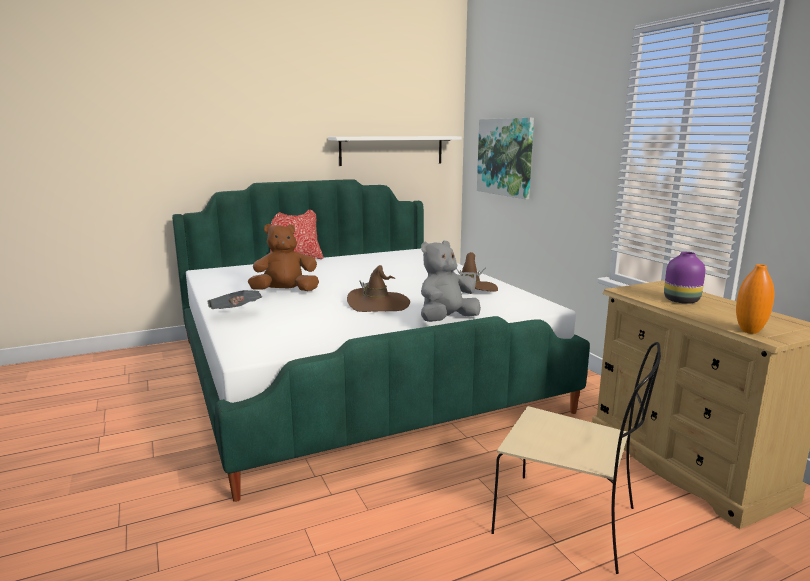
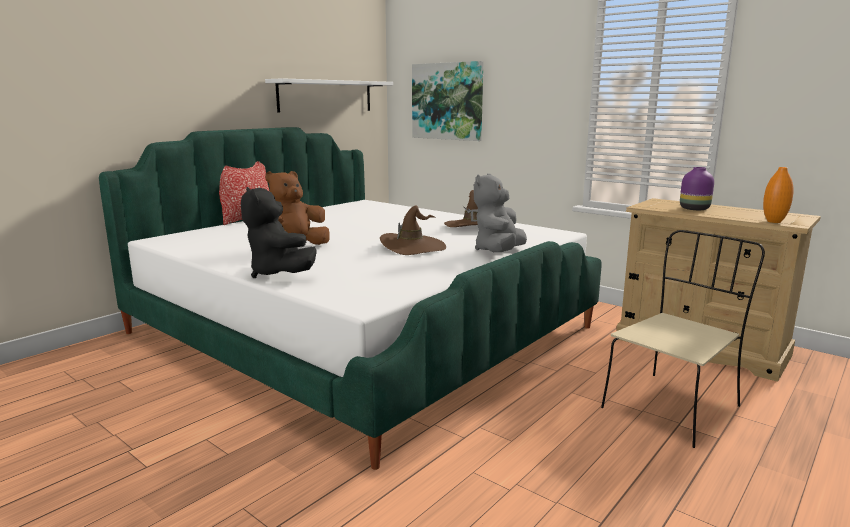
camera: 25 degrees left, 0 degrees up
(235, 314) = (279, 273): newspaper -> black plush toy
(568, 522) = (672, 406): beige chair -> beige chair turned 45 degrees counterclockwise

